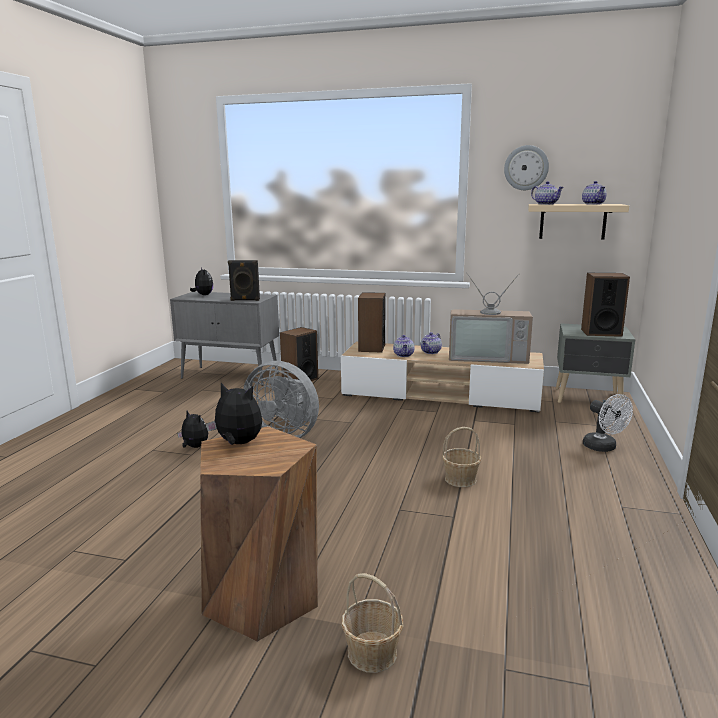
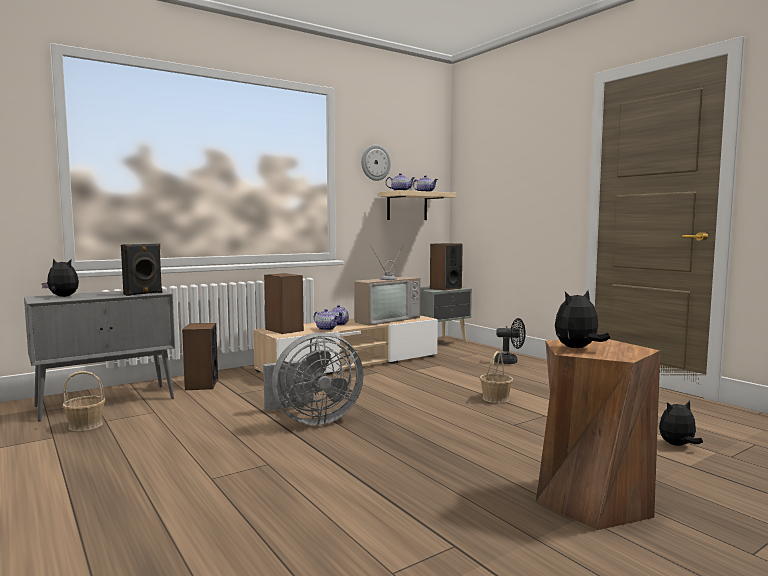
camera: 50 degrees left, 10 degrees down
(194, 447) = (252, 458): plush toy -> plush toy (678, 445)
(372, 653) = (694, 484): basket -> basket (86, 425)
(603, 448) = (510, 362): white fan -> black fan

